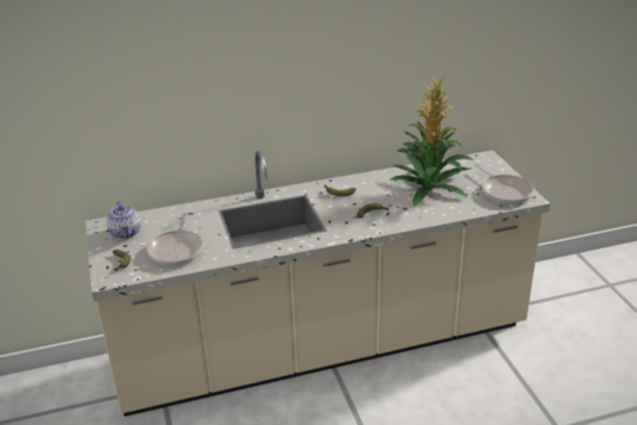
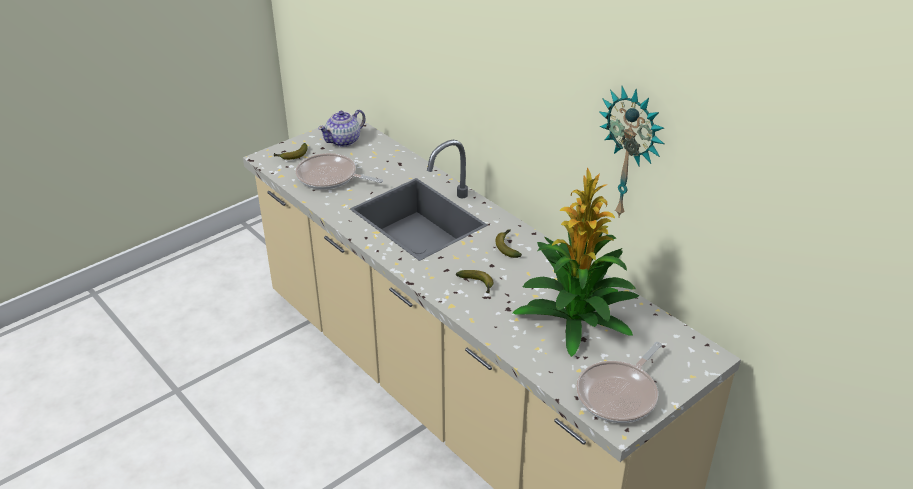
camera: 65 degrees right, 5 degrees up
(177, 249) = (330, 177): frying pan -> frying pan turned 45 degrees clockwise
(395, 74) = (631, 154): none -> wall clock

